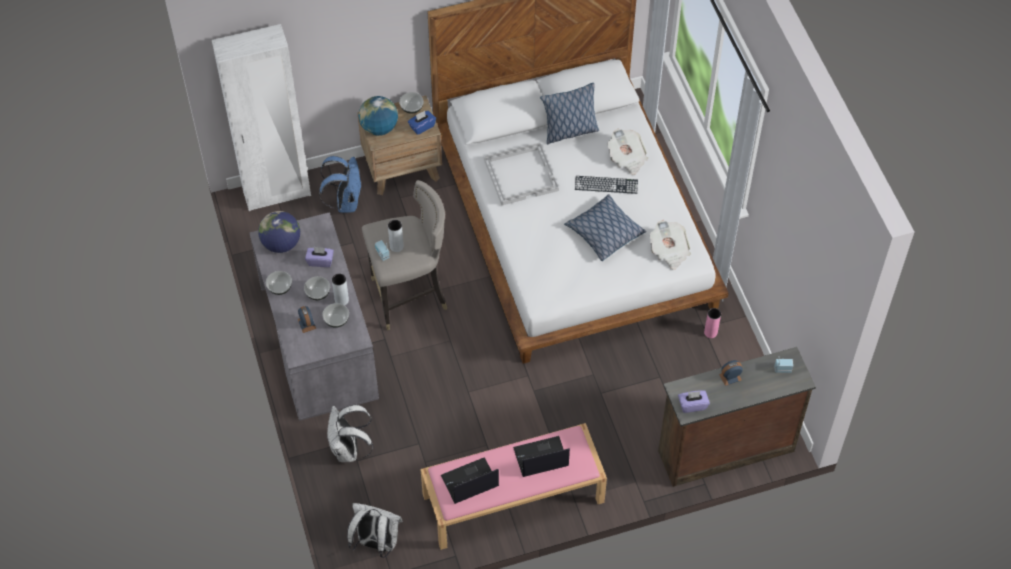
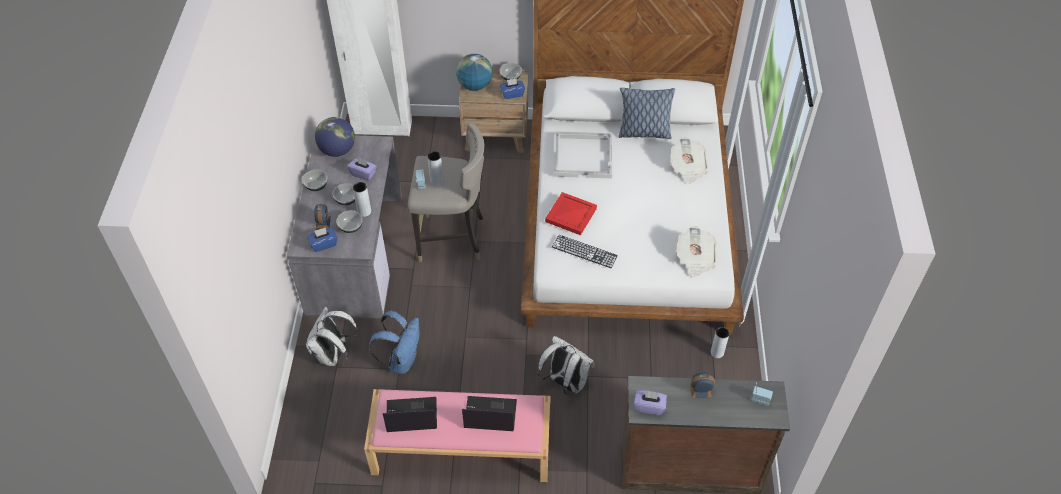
camera: 20 degrees right, 5 degrees down
(319, 345) = (323, 244): none -> blue tissue box
(345, 202) = (435, 148): blue backpack -> blue backpack (402, 360)
(376, 543) = (315, 448): white backpack -> white backpack (565, 382)
(535, 242) = (570, 215): none -> red tray
(604, 233) = (639, 226): pillow -> none
(606, 185) = (658, 185): keyboard -> keyboard (584, 251)
(710, 332) = (717, 352): pink vase -> grey vase

